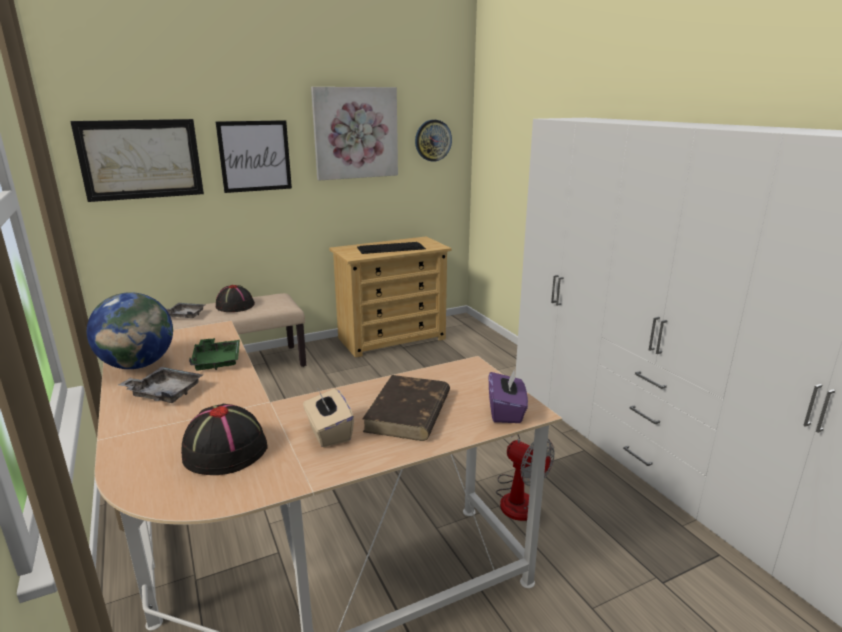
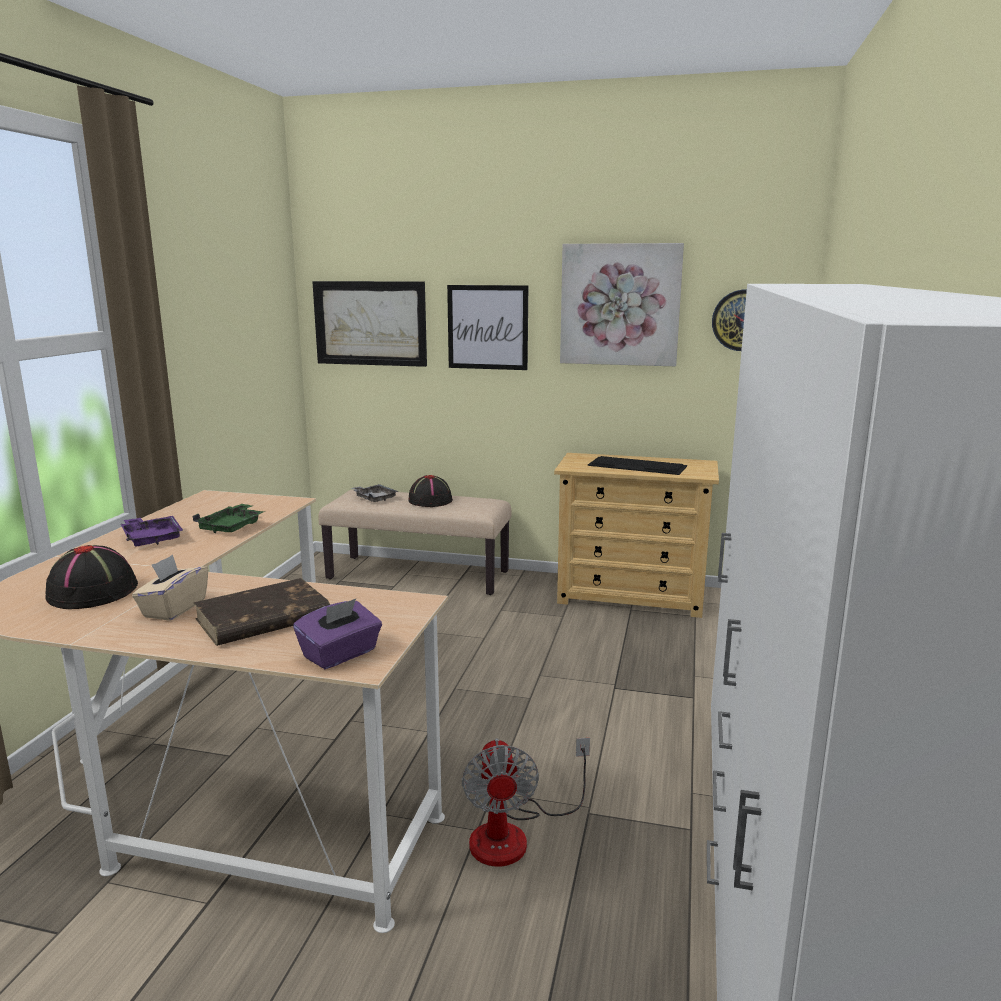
camera: 40 degrees right, 5 degrees down
(138, 365) = (182, 513): globe -> none
(164, 393) = (152, 539): grey tray -> purple tray

